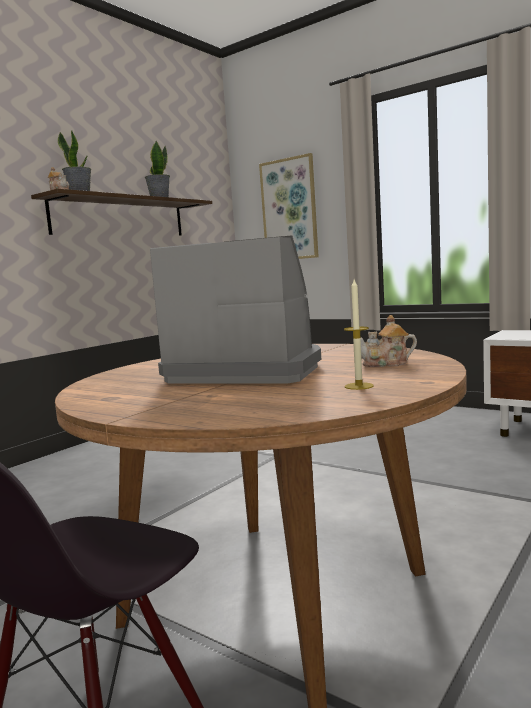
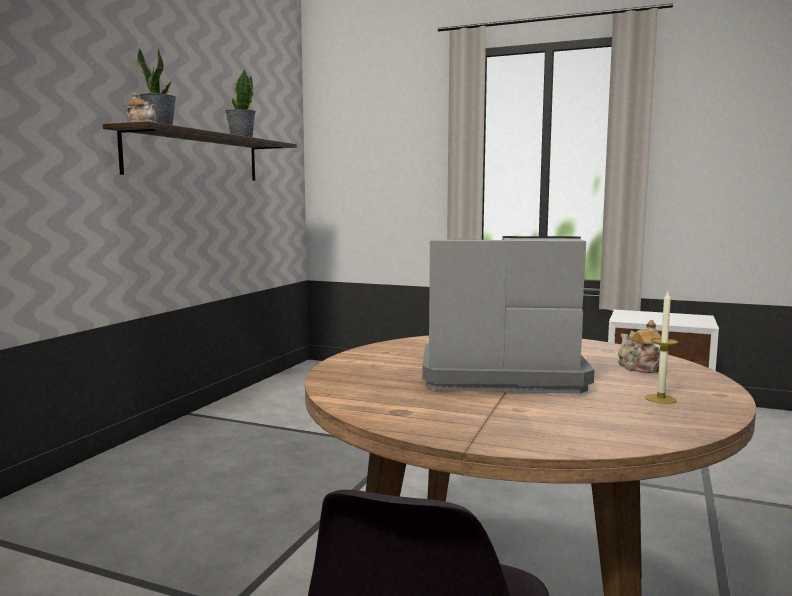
camera: 15 degrees left, 0 degrees up
(289, 209) = (377, 160): picture -> none
(386, 364) = (638, 368): teapot -> teapot turned 90 degrees clockwise

